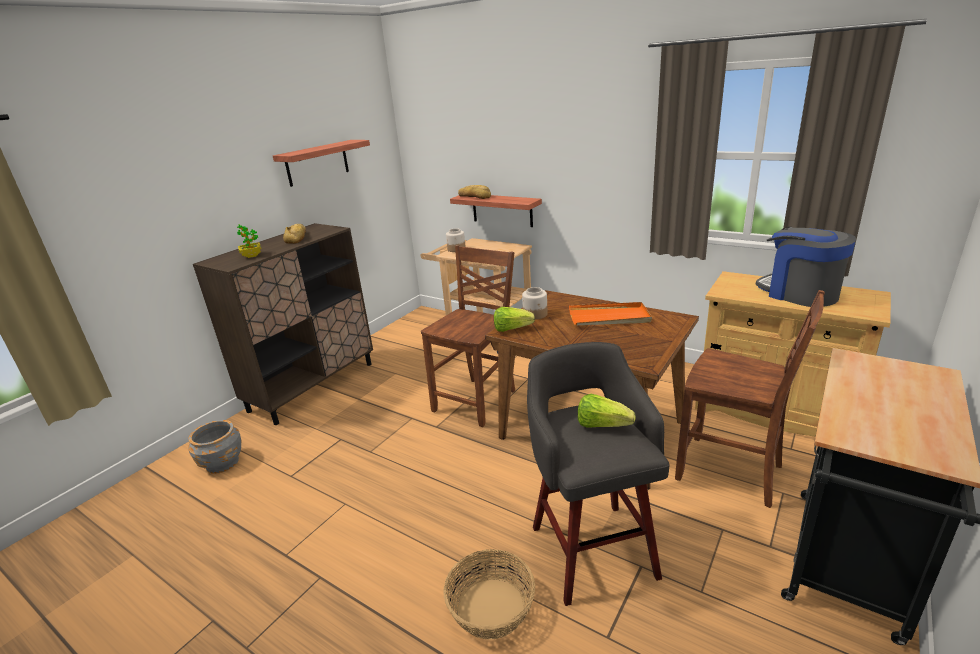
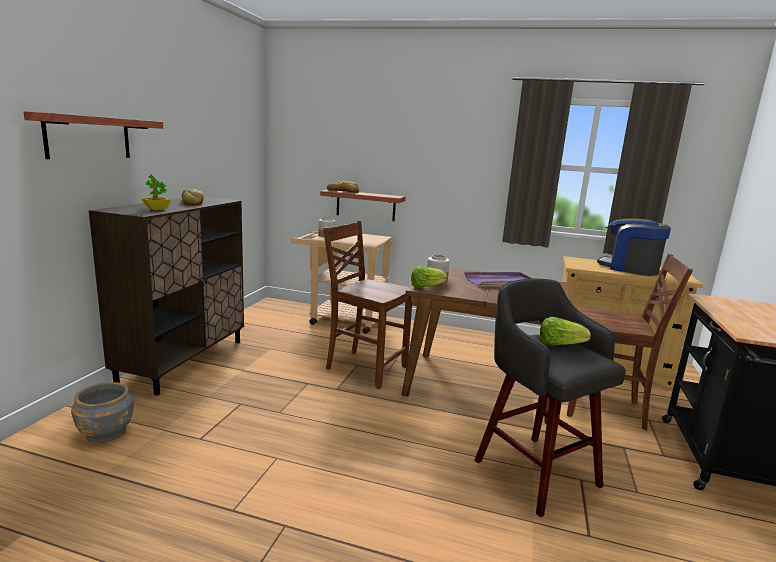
camera: 20 degrees left, 10 degrees down
(317, 163) = (205, 140): shelf -> shelf (88, 137)
(477, 400) = (365, 368): brown chair -> brown chair turned 75 degrees counterclockwise
(491, 608) = (477, 528): basket -> none
(609, 317) = (500, 282): orange tray -> purple tray

